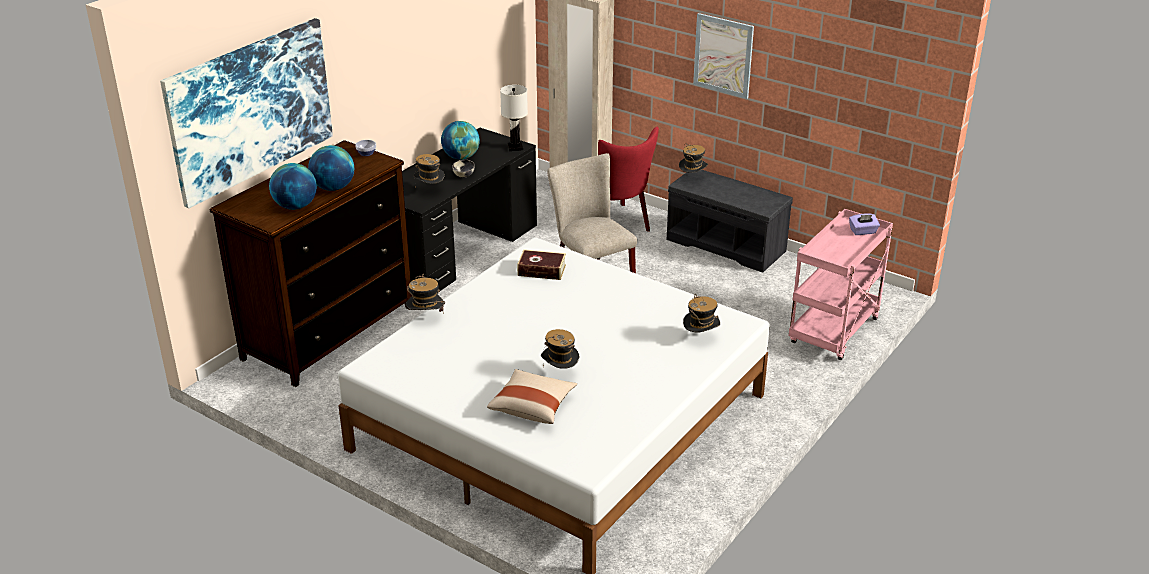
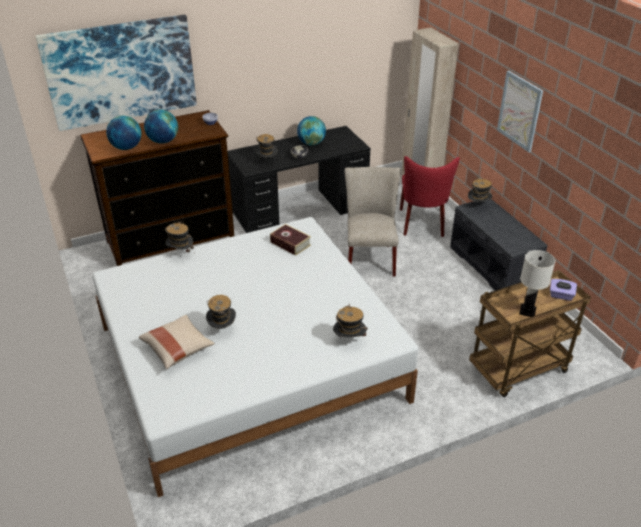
camera: 30 degrees right, 5 degrees up
(515, 147) = (354, 146): white table lamp -> white table lamp (527, 311)
(834, 333) = (518, 371): pink cart -> brown cart

